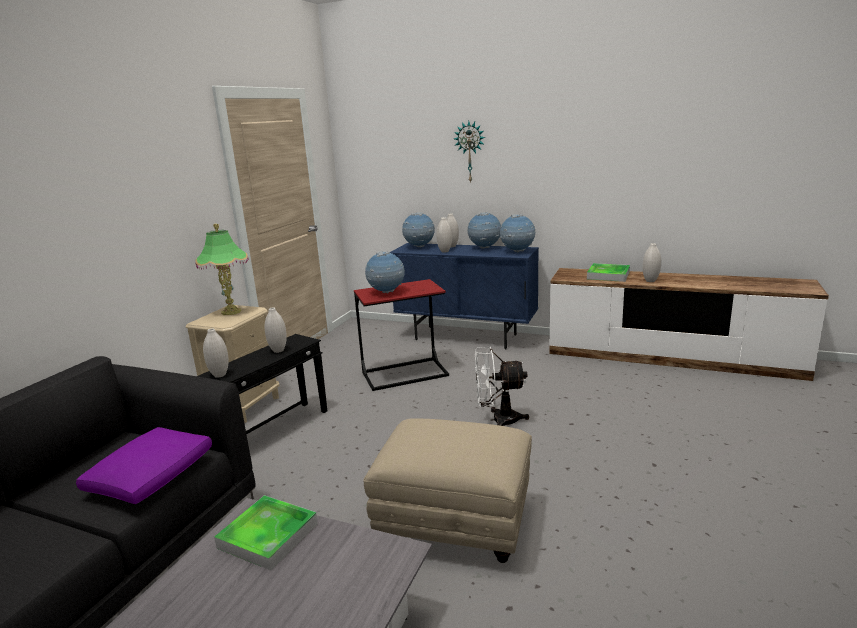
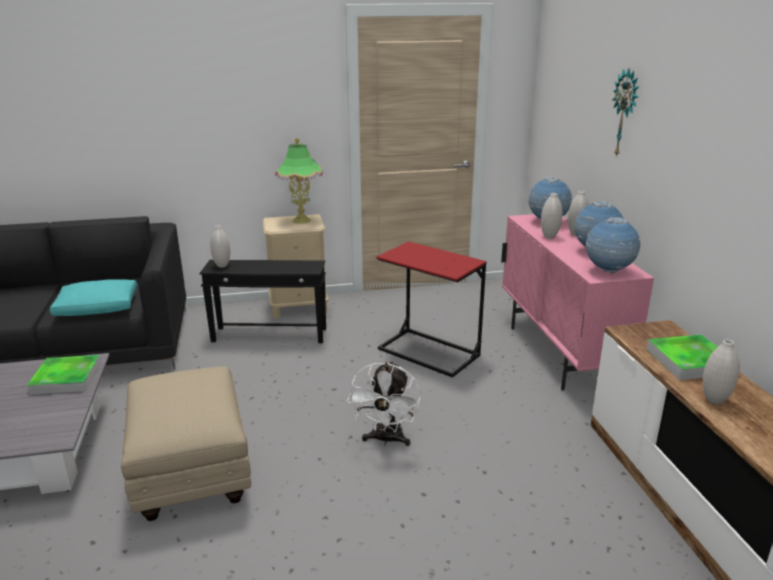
camera: 55 degrees right, 5 degrees up
(152, 476) = (98, 308): purple pillow -> turquoise pillow
(278, 350) = (283, 267): white vase -> none
(386, 292) = (416, 256): globe -> none
(466, 337) = (558, 354): blue cabinet -> pink cabinet
(498, 420) = (386, 440): white fan -> white fan turned 135 degrees counterclockwise

